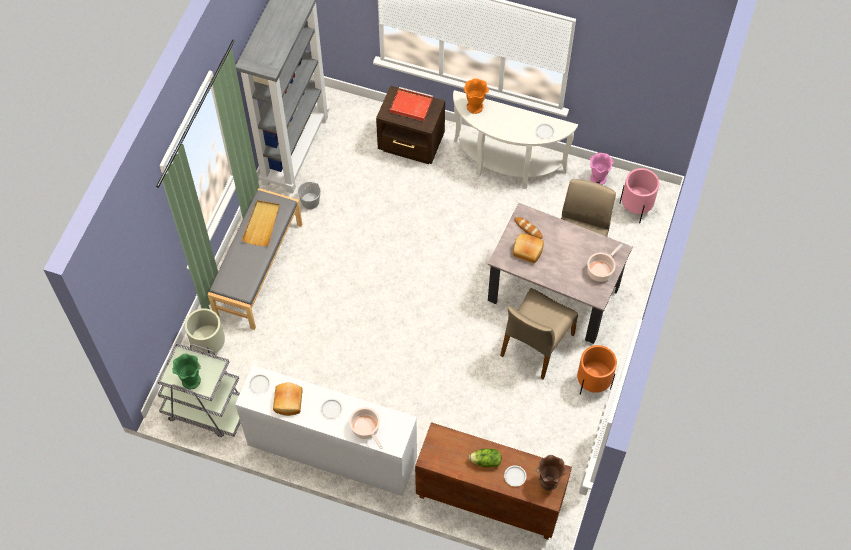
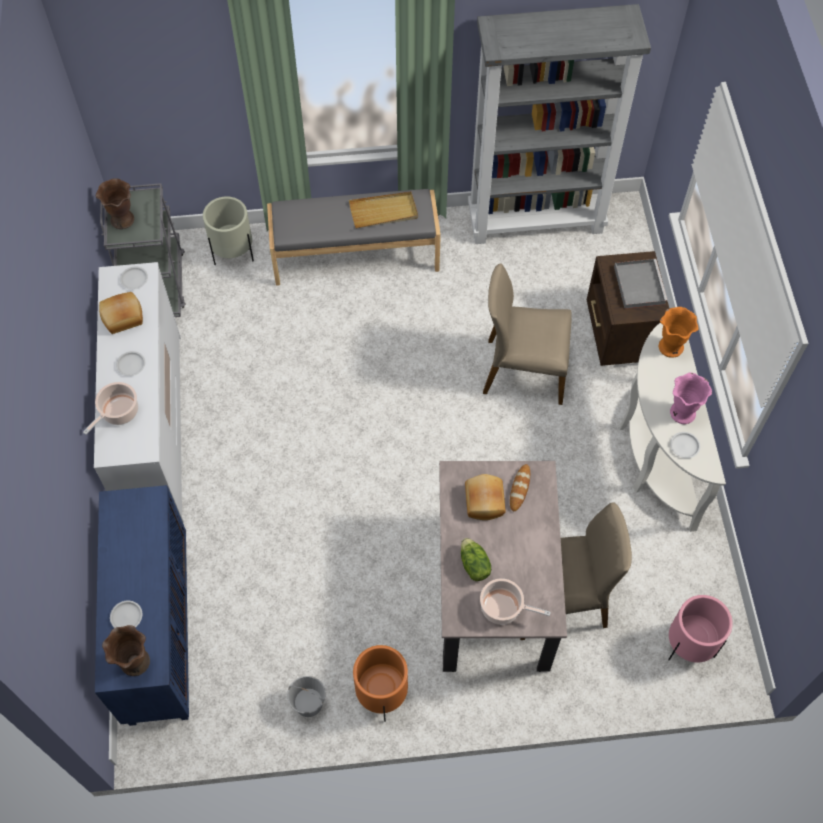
camera: 65 degrees right, 0 degrees up
(191, 380) = (122, 220): green vase -> brown vase
(310, 202) = (473, 266): white bucket -> white bucket (308, 703)
(410, 105) = (638, 284): red tray -> grey tray
(486, 461) = (135, 572): lettuce -> lettuce (473, 565)
(488, 500) = (157, 629): brown cabinet -> blue cabinet
(536, 345) = (405, 598): beige chair -> beige chair (523, 370)
(598, 178) = (707, 576): pink vase -> pink vase (682, 412)

